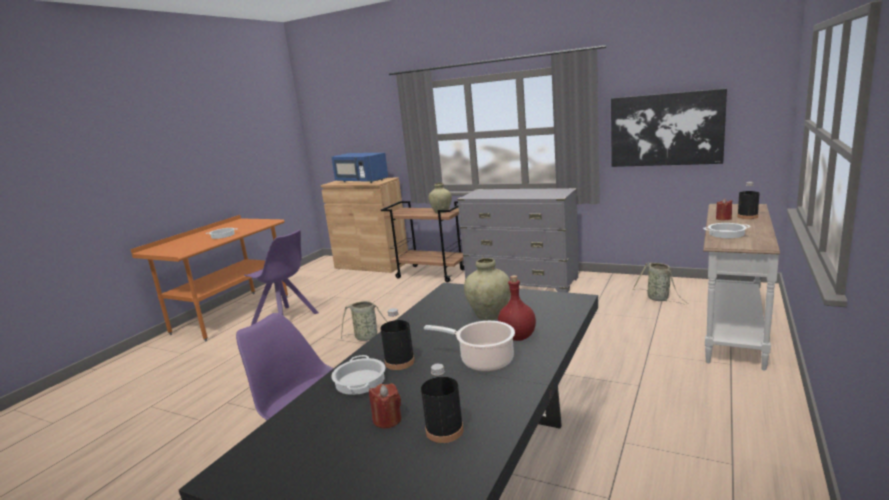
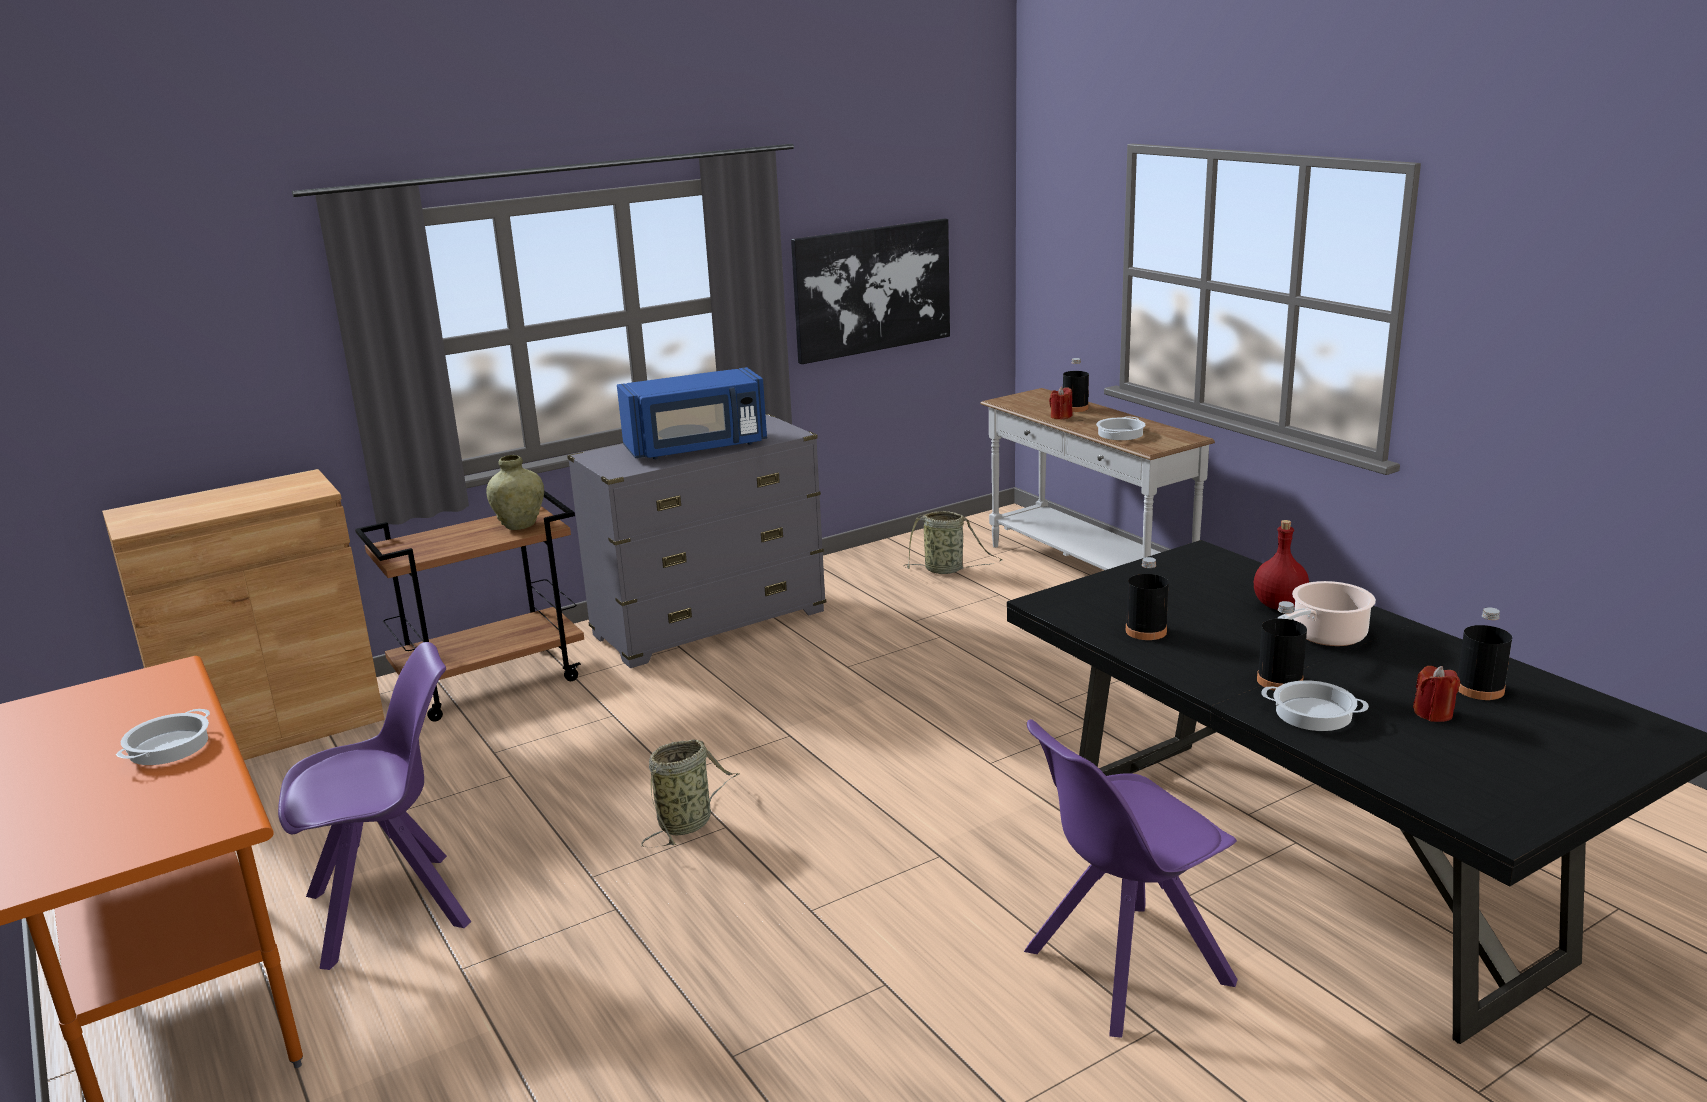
camera: 60 degrees left, 5 degrees up
(360, 181) = (233, 501): blue microwave -> blue microwave (697, 448)
(437, 316) = (1146, 631): none -> black bottle
(489, 315) = (1189, 603): beige vase -> none

